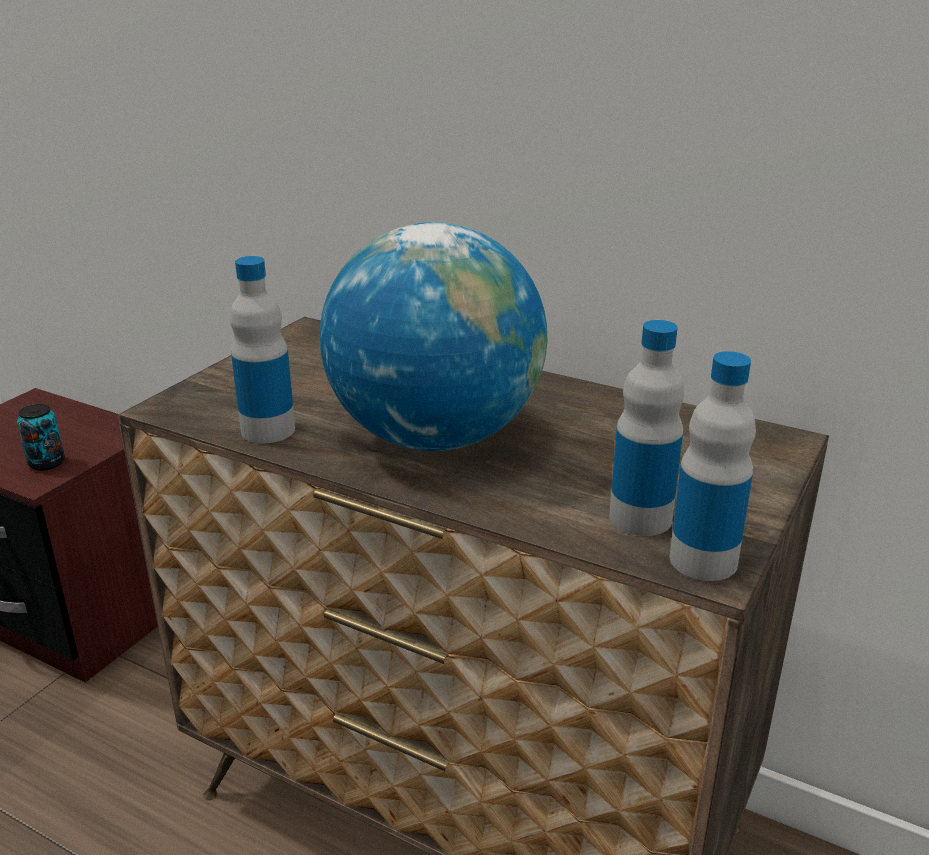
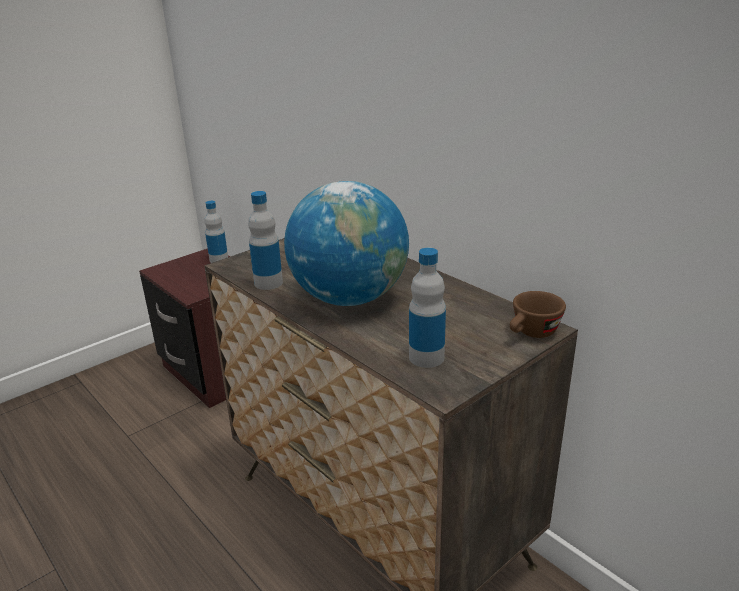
camera: 20 degrees right, 0 degrees up
(46, 463) = (201, 287): can -> none
(703, 560) = (443, 385): bottle -> bottle (219, 260)
(770, 452) = (532, 334): none -> brown cup

